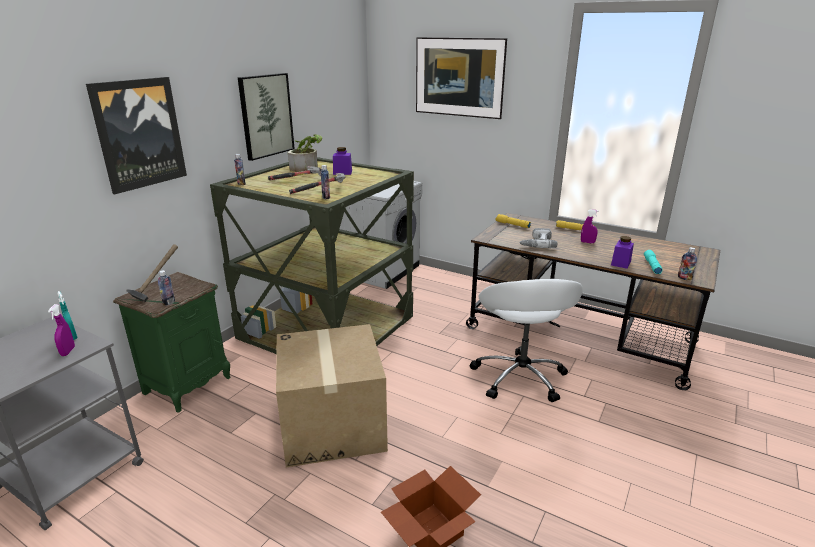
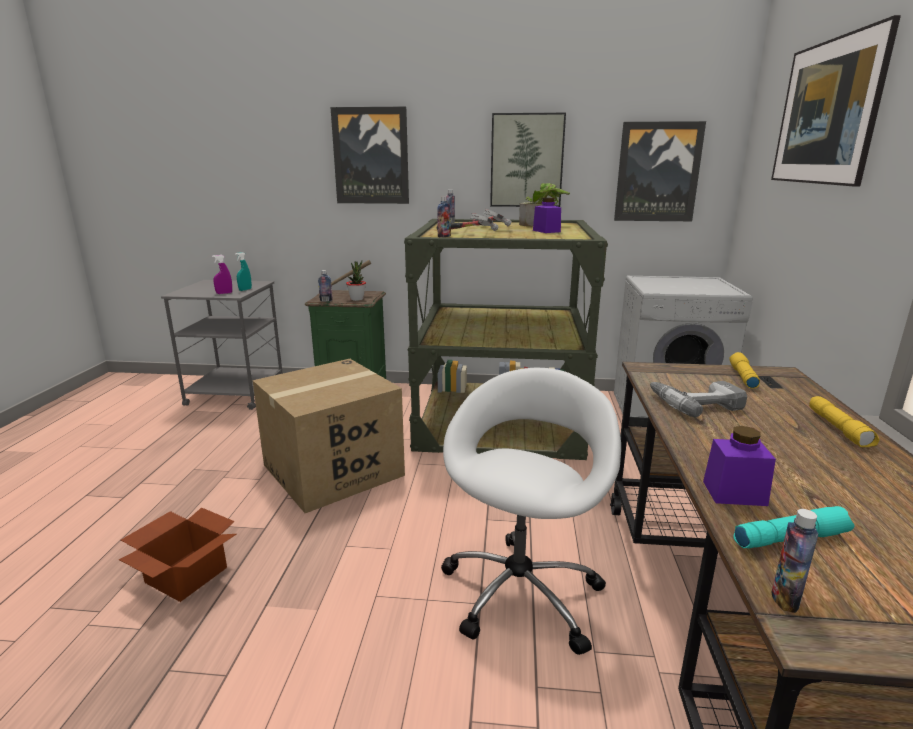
camera: 65 degrees right, 5 degrees down
(189, 287) = (357, 299): none -> potted plant
(336, 111) = (657, 172): none -> picture
(520, 379) = (522, 591): white office chair -> white office chair turned 150 degrees clockwise
(587, 242) = (792, 447): purple spray bottle -> none

